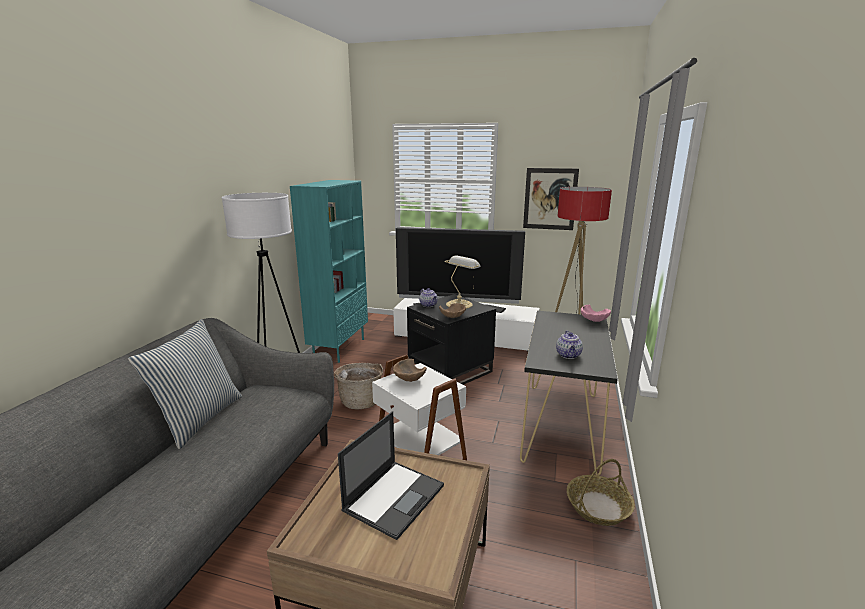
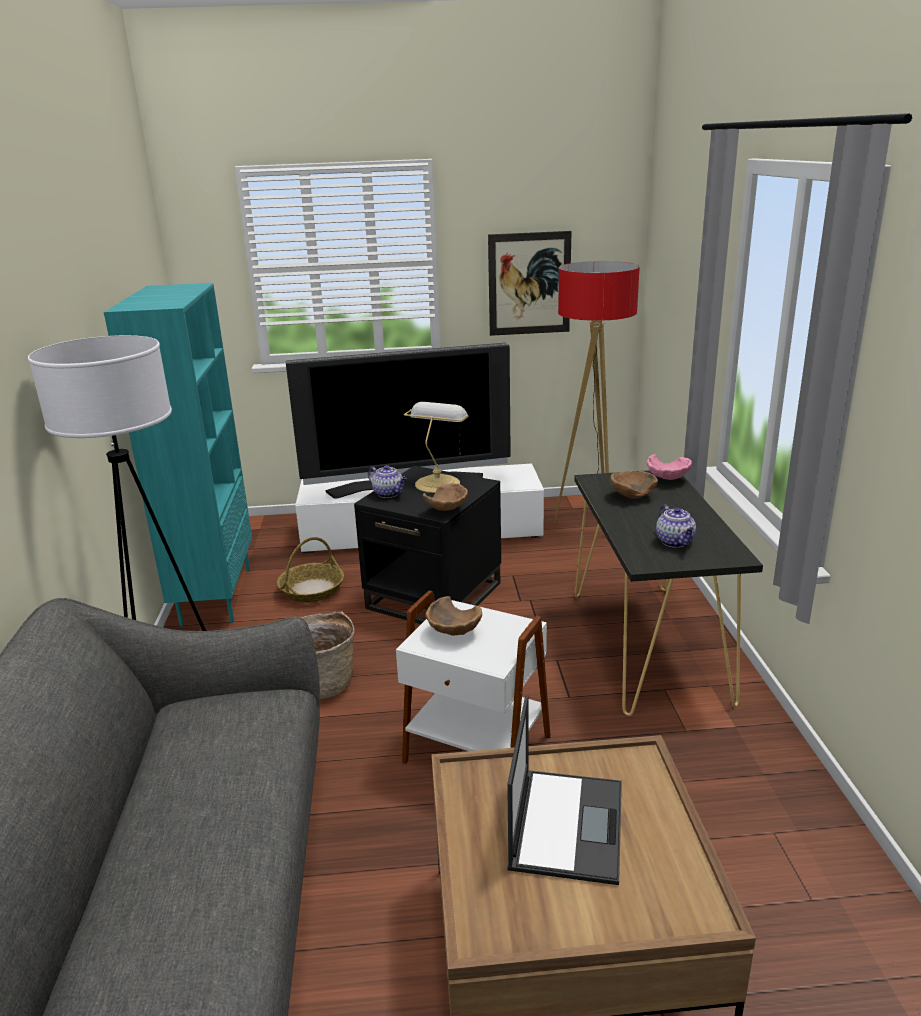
camera: 20 degrees left, 5 degrees up
(199, 419) = (126, 793): pillow -> none
(563, 326) = (632, 496): none -> brown bowl
(598, 507) = (760, 750): basket -> basket (312, 590)

